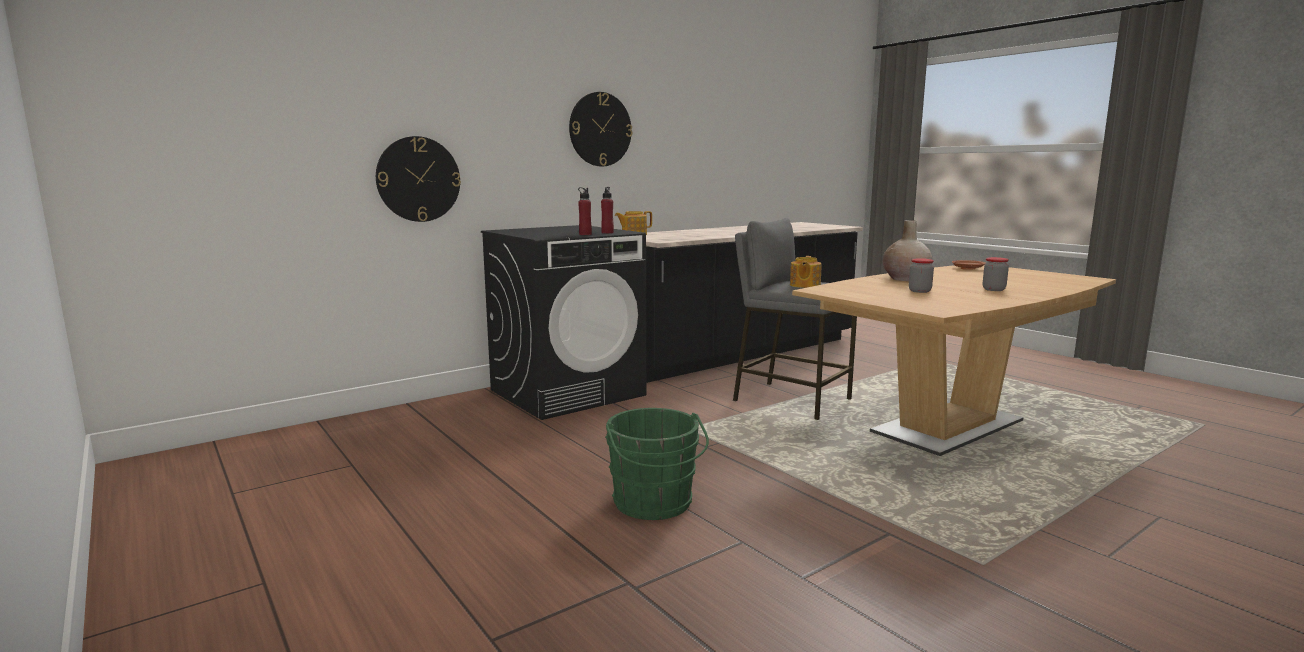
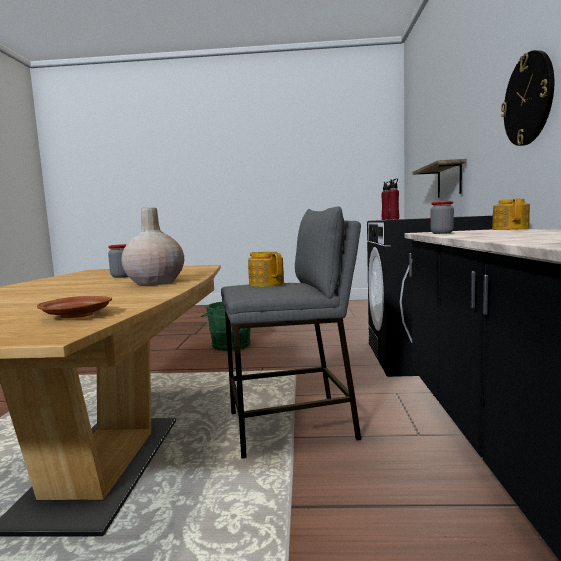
camera: 130 degrees right, 5 degrees down
(418, 179) = (449, 180): wall clock -> shelf
(993, 289) = (43, 288): jar -> jar (441, 233)

